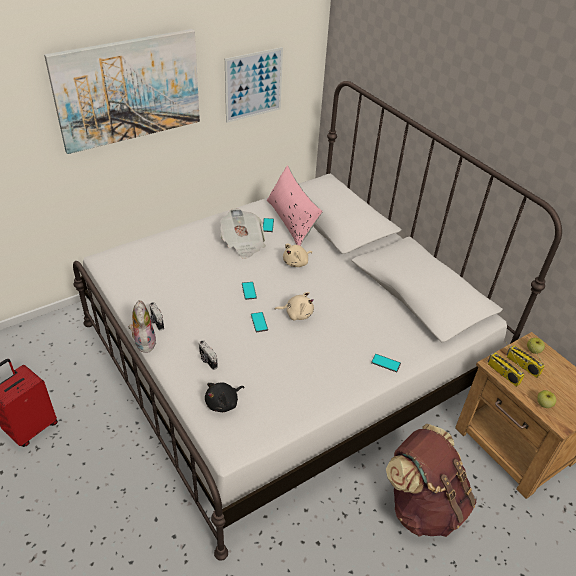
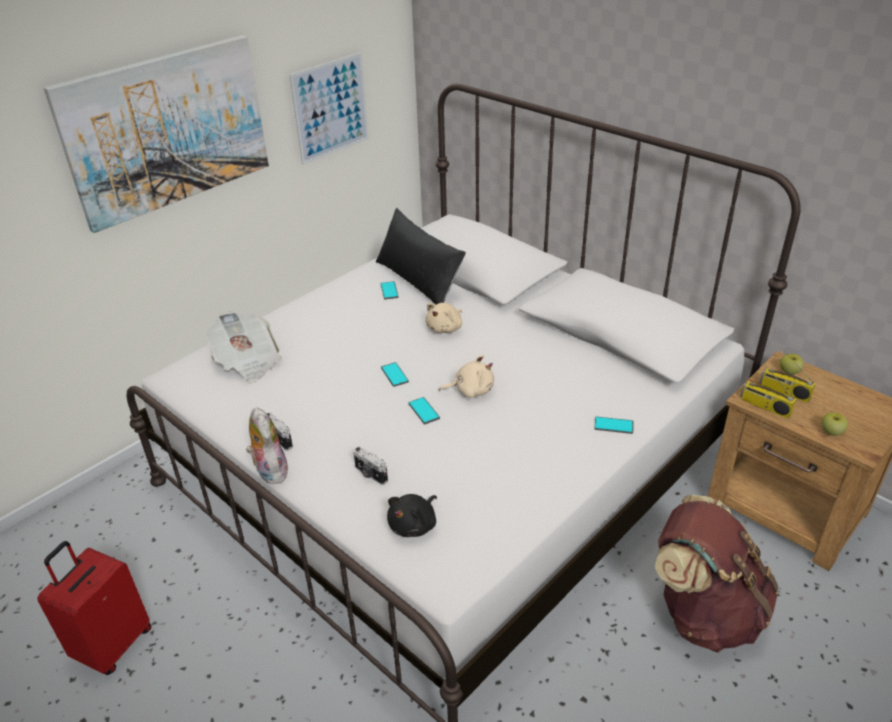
camera: 10 degrees left, 5 degrees down
(243, 244) = (364, 319): newspaper -> newspaper (247, 361)
(291, 221) = (419, 280): pink pillow -> black pillow

